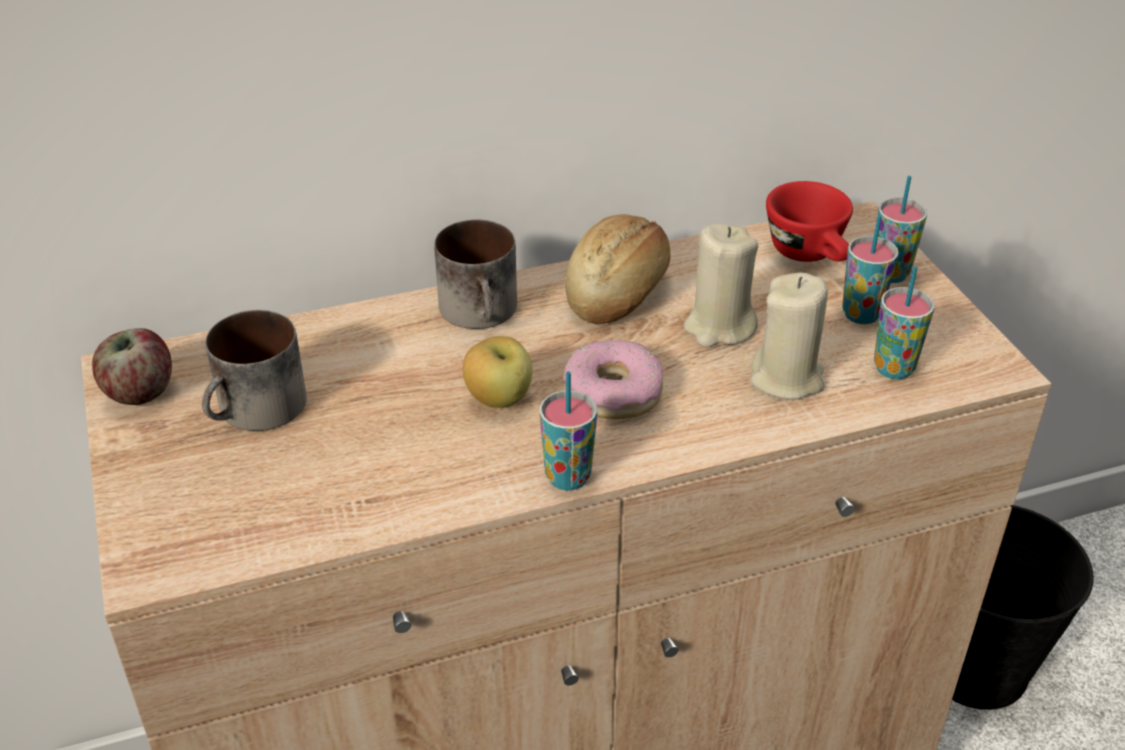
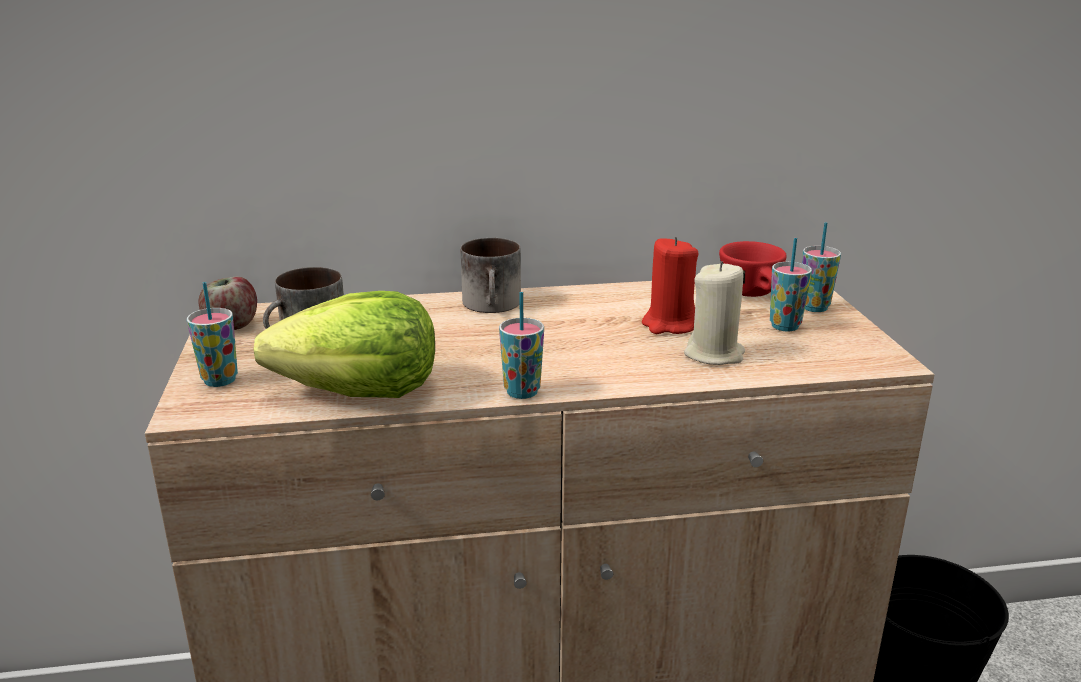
camera: 10 degrees right, 15 degrees down
(362, 503) = (360, 392): none -> lettuce
(499, 399) = (487, 348): apple -> none
(614, 392) = (575, 351): donut -> none
(619, 292) = (599, 302): bread -> none
(719, 327) = (669, 325): beige candle -> red candle
(893, 368) = (803, 355): cup -> cup (220, 380)

